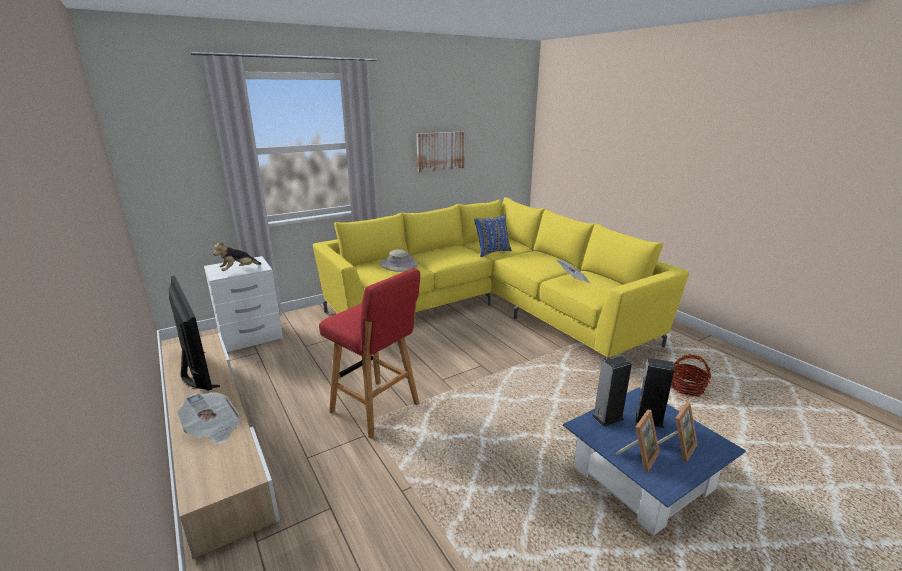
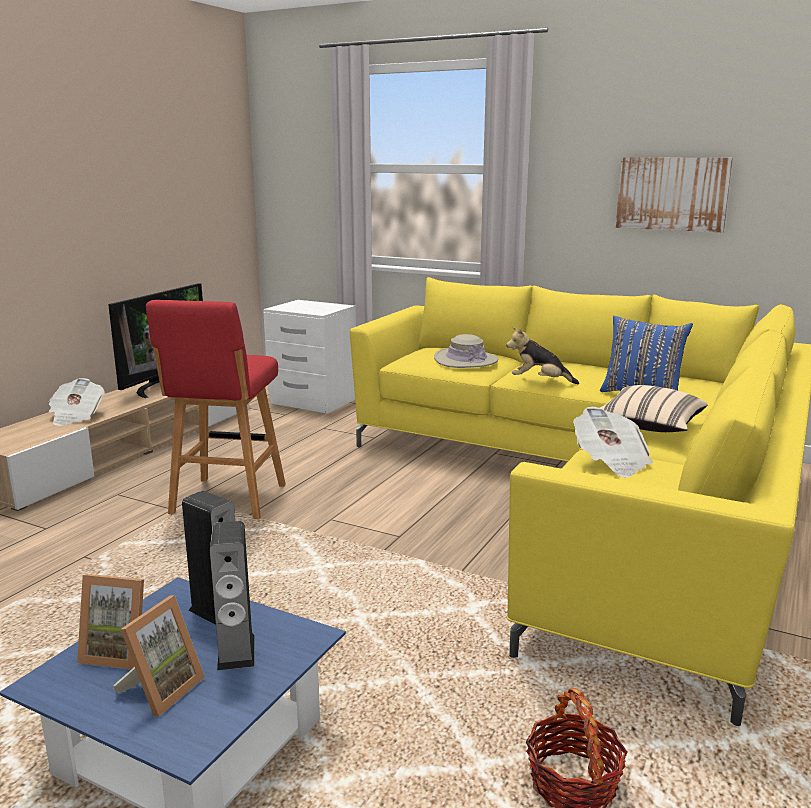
camera: 60 degrees right, 5 degrees down
(238, 270) = (302, 308): plush toy -> plush toy (539, 381)
(539, 263) = (649, 427): none -> beige pillow
(677, 447) = (161, 690): picture frame -> picture frame turned 75 degrees counterclockwise

